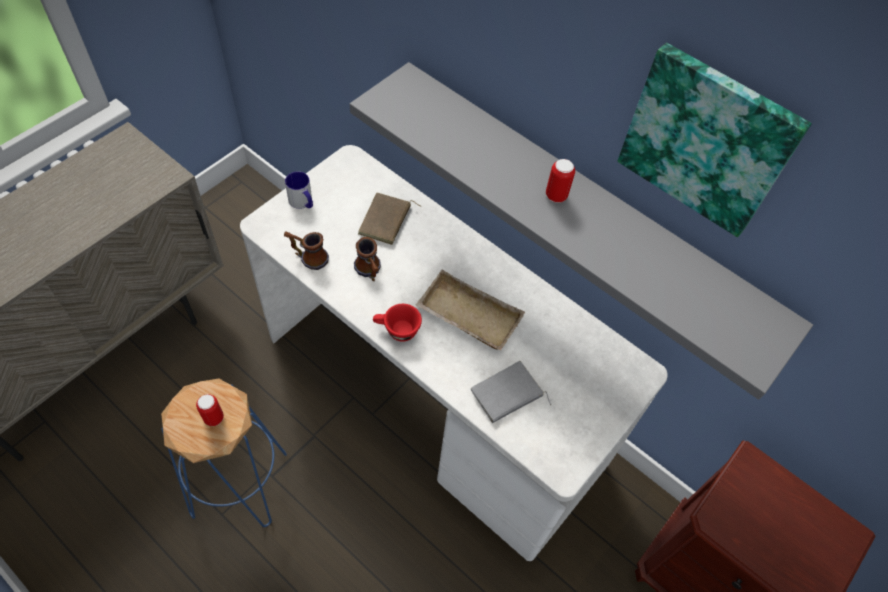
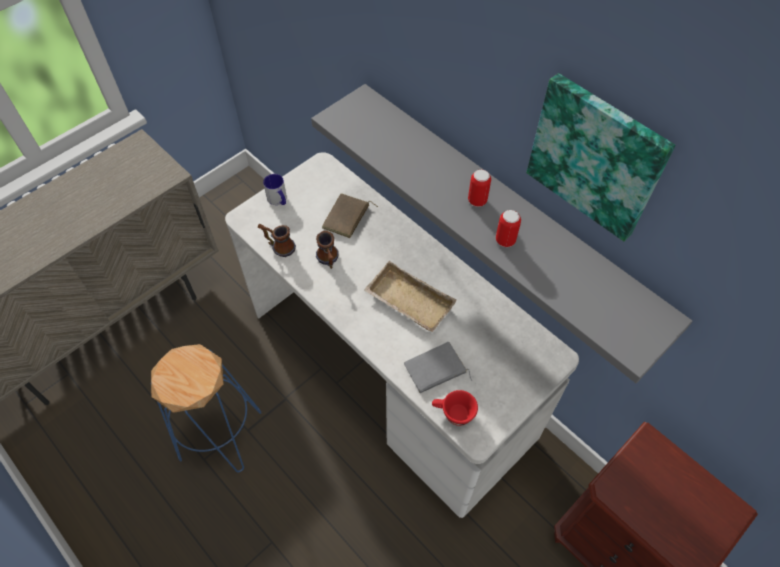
camera: 10 degrees right, 0 degrees up
(214, 418) = (192, 376): can -> can (505, 240)
(396, 330) = (346, 311): red cup -> red cup (453, 414)

